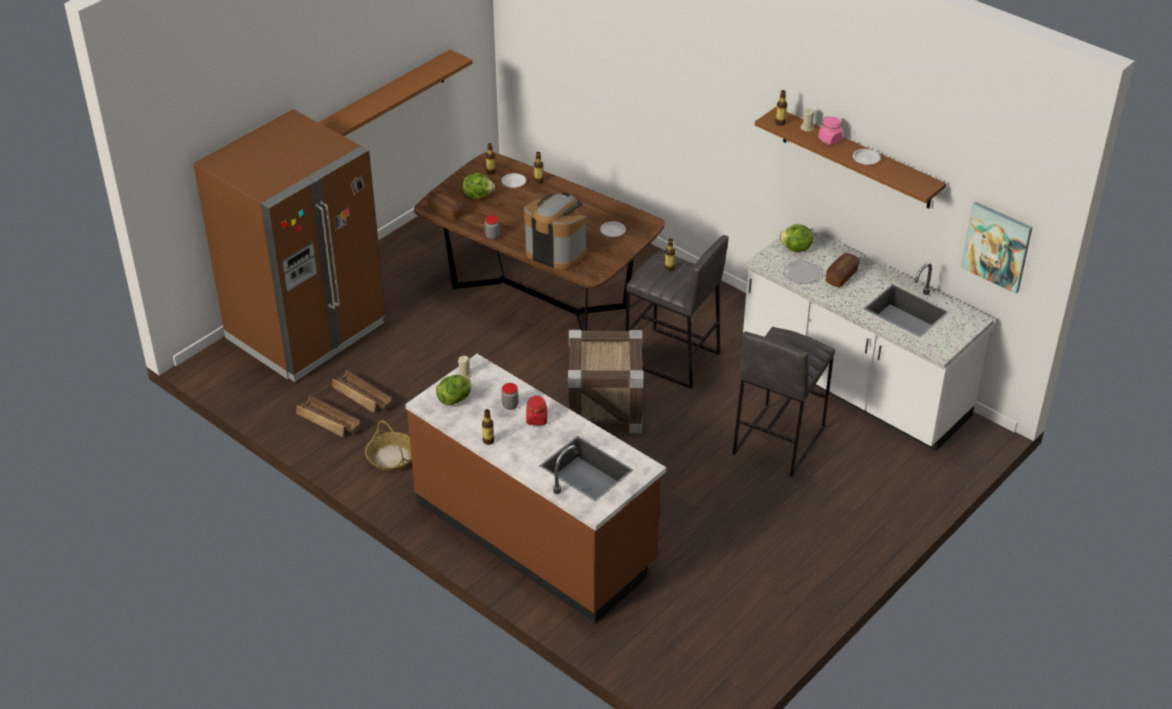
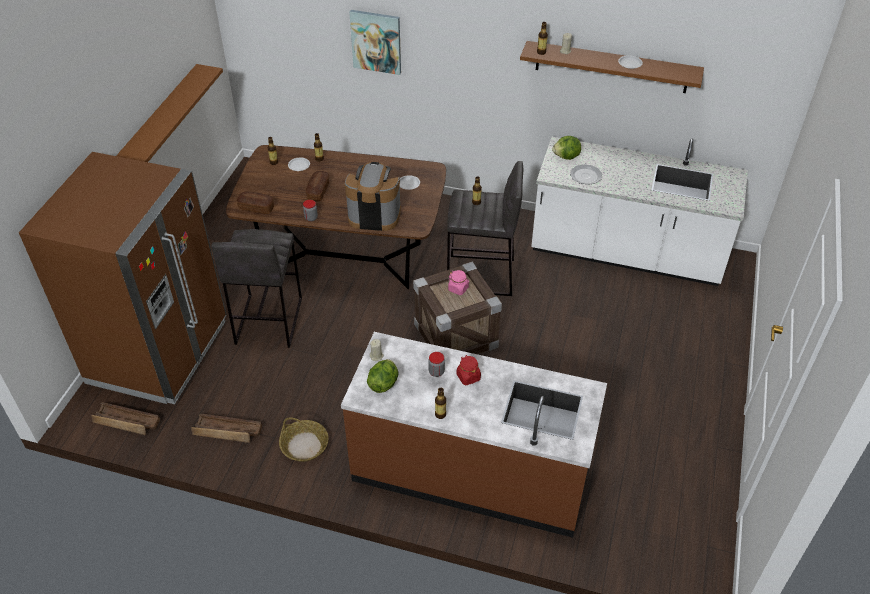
camera: 25 degrees left, 5 degrees up
(363, 397) = (246, 397): crate -> crate (127, 422)
(478, 195) = (275, 186): lettuce -> none
(777, 441) = (603, 317): grey stool -> grey stool (268, 321)
(830, 140) = (590, 56): pink jar -> pink jar (458, 289)
(841, 276) = (616, 169): bread -> bread (318, 191)
(997, 246) = (752, 109): picture -> picture (376, 41)

